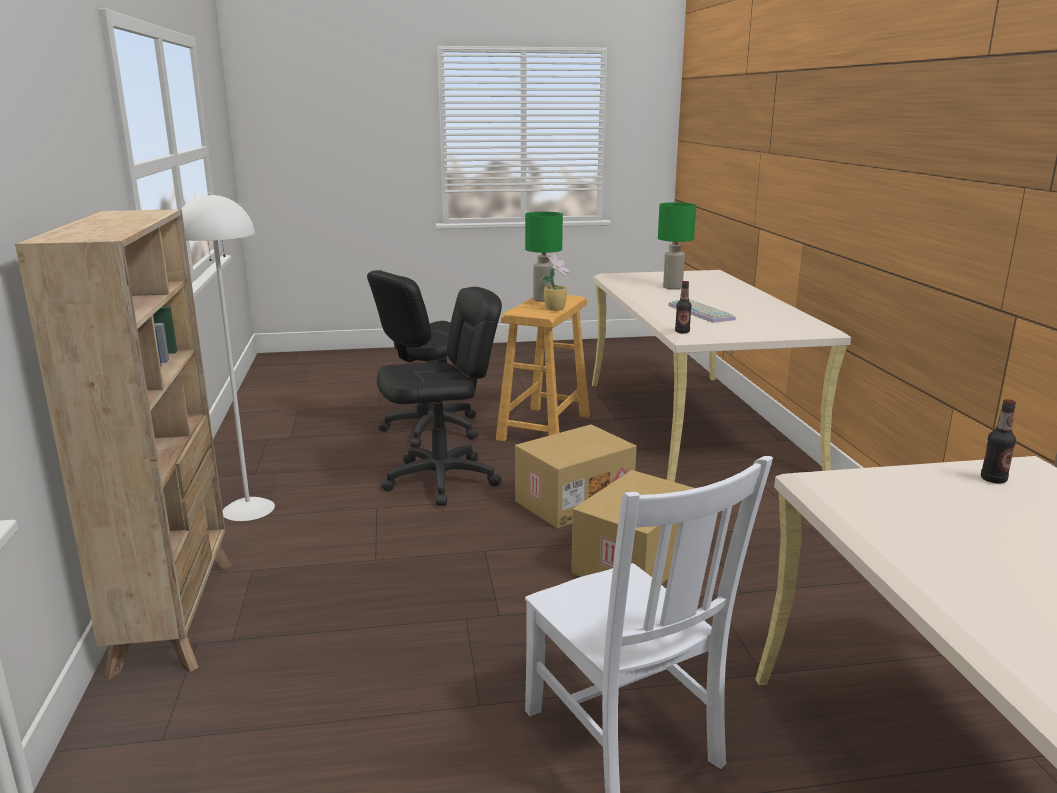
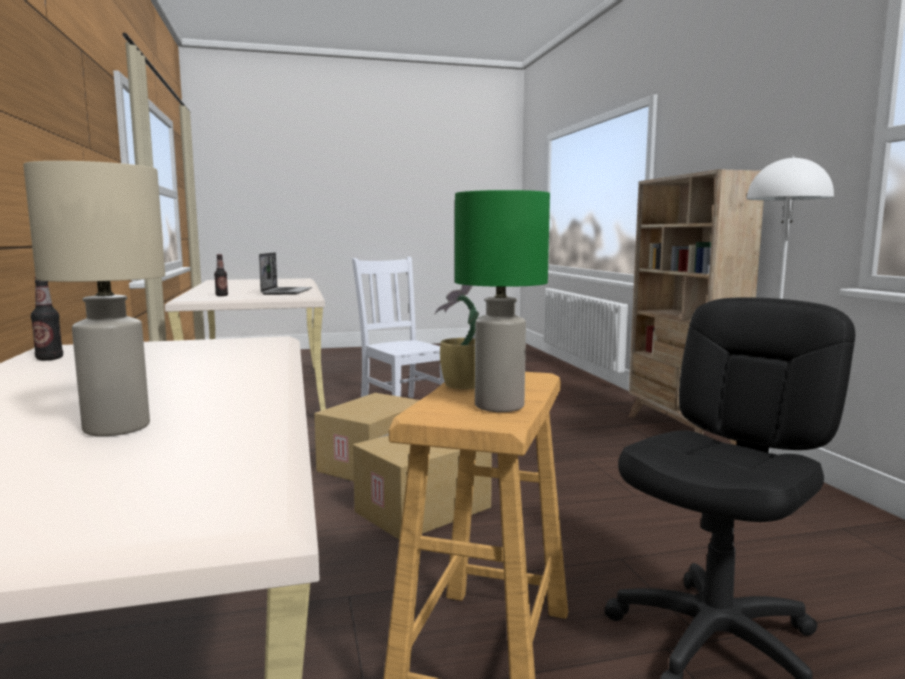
camera: 175 degrees right, 10 degrees down
(441, 480) = (596, 530): black office chair -> none
(672, 287) = (118, 427): green table lamp -> beige table lamp
(682, 332) = (277, 340): bottle -> bottle (49, 358)
(702, 312) = (190, 363): keyboard -> none
(904, 511) = (286, 292): none -> laptop

